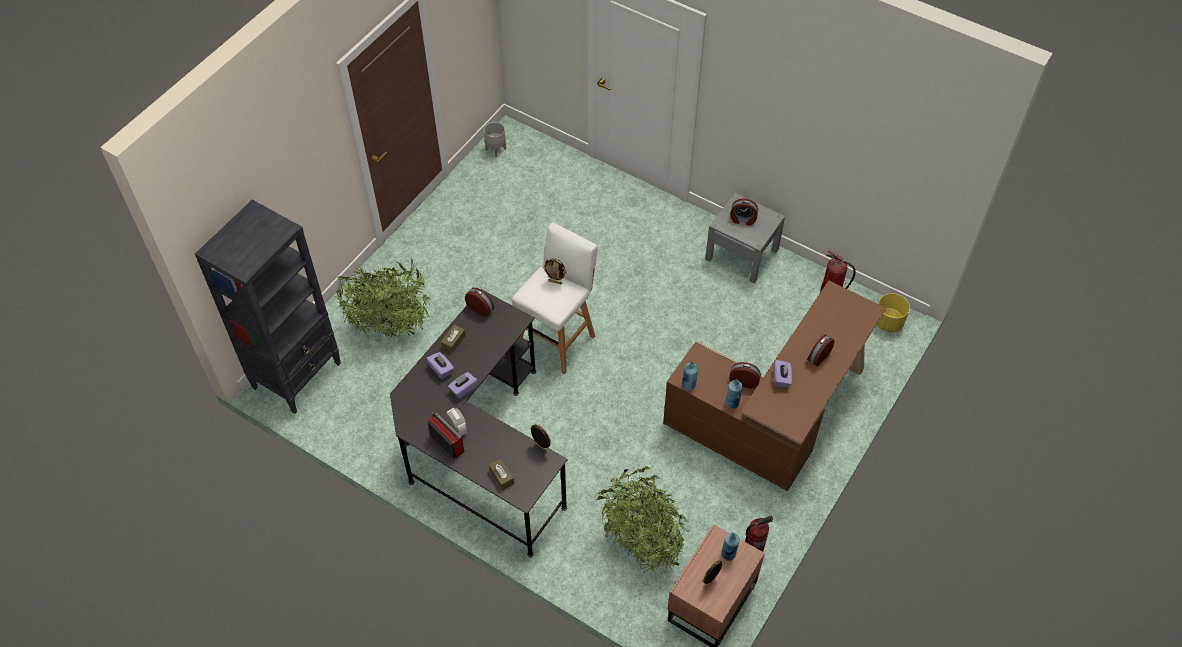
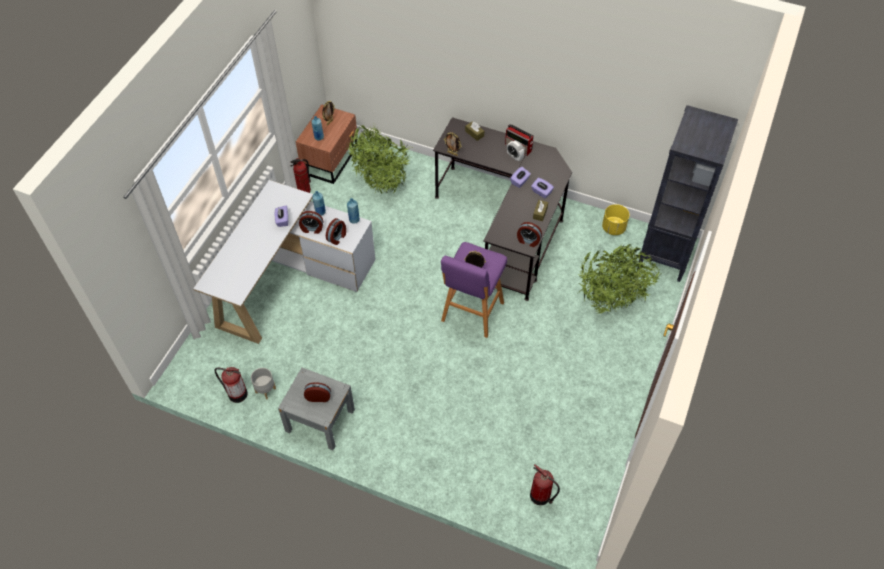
camera: 170 degrees right, 0 degrees up
(496, 149) = (589, 507): grey planter -> grey planter (265, 390)
(536, 163) = (541, 496): none -> fire extinguisher
(557, 339) = (471, 313): white stool -> purple stool
(775, 414) = (289, 280): brown desk -> white desk
(818, 356) = (253, 240): alarm clock -> alarm clock (337, 237)
(888, 322) = (188, 372): yellow planter -> yellow planter (613, 228)

